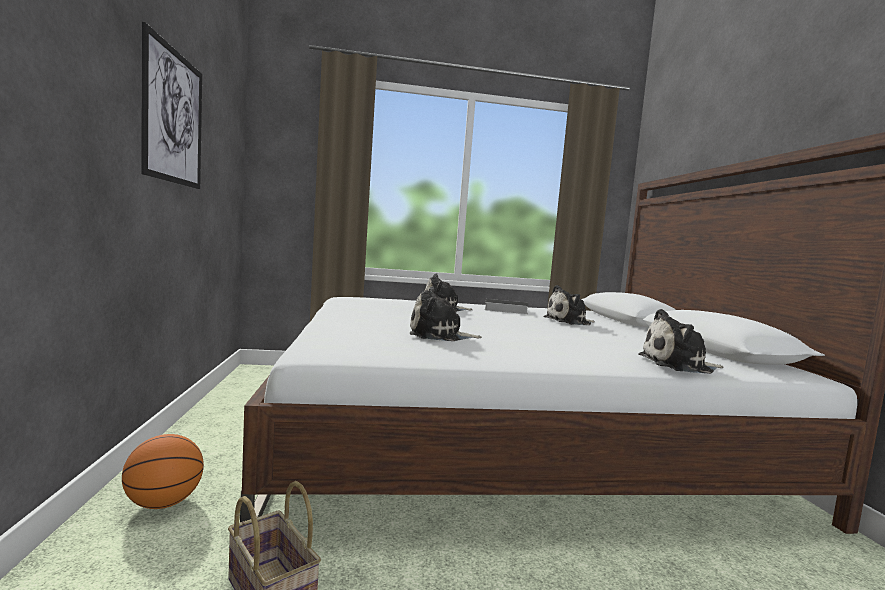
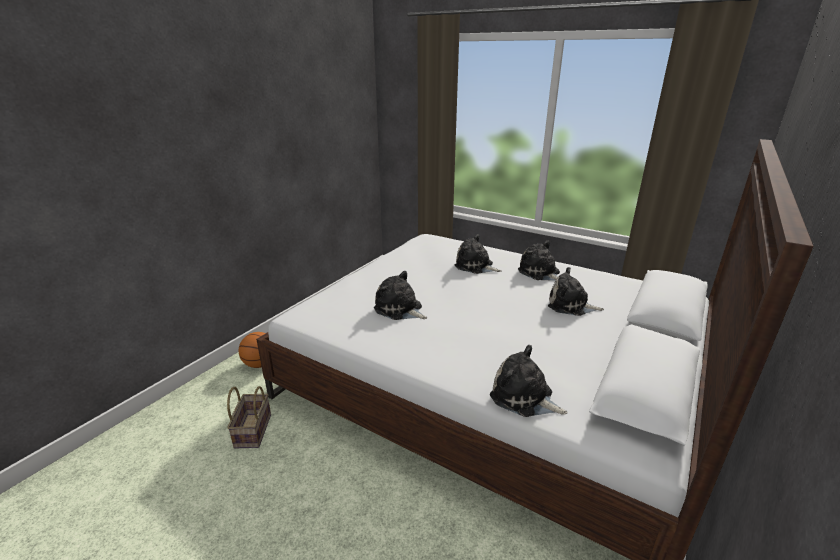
camera: 40 degrees right, 20 degrees up
(174, 117) = (278, 133): picture -> none
(504, 310) = (540, 273): book -> plush toy

